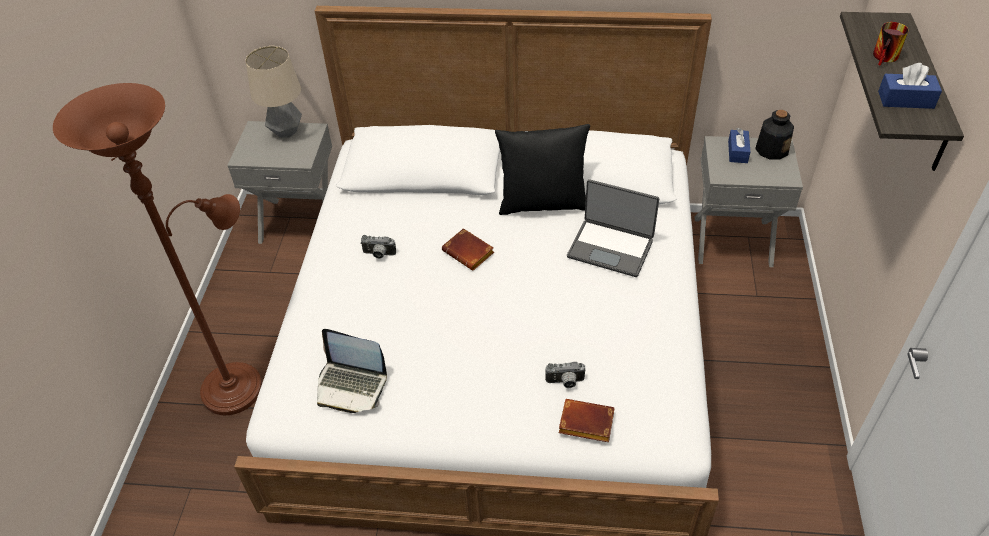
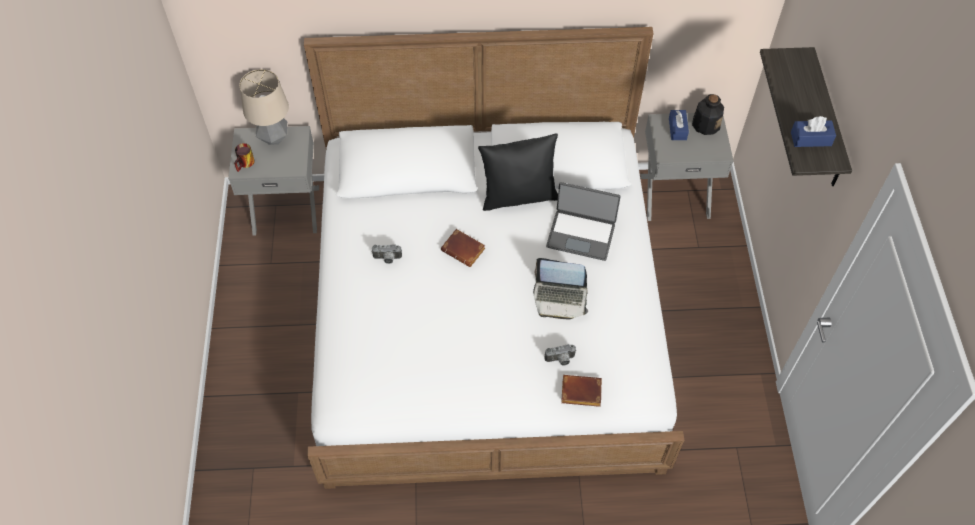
camera: 10 degrees left, 10 degrees up
(238, 384) = (270, 373): brown floor lamp -> none
(351, 385) = (390, 380): laptop -> laptop (560, 298)
(886, 58) = (796, 97): mug -> mug (246, 164)

